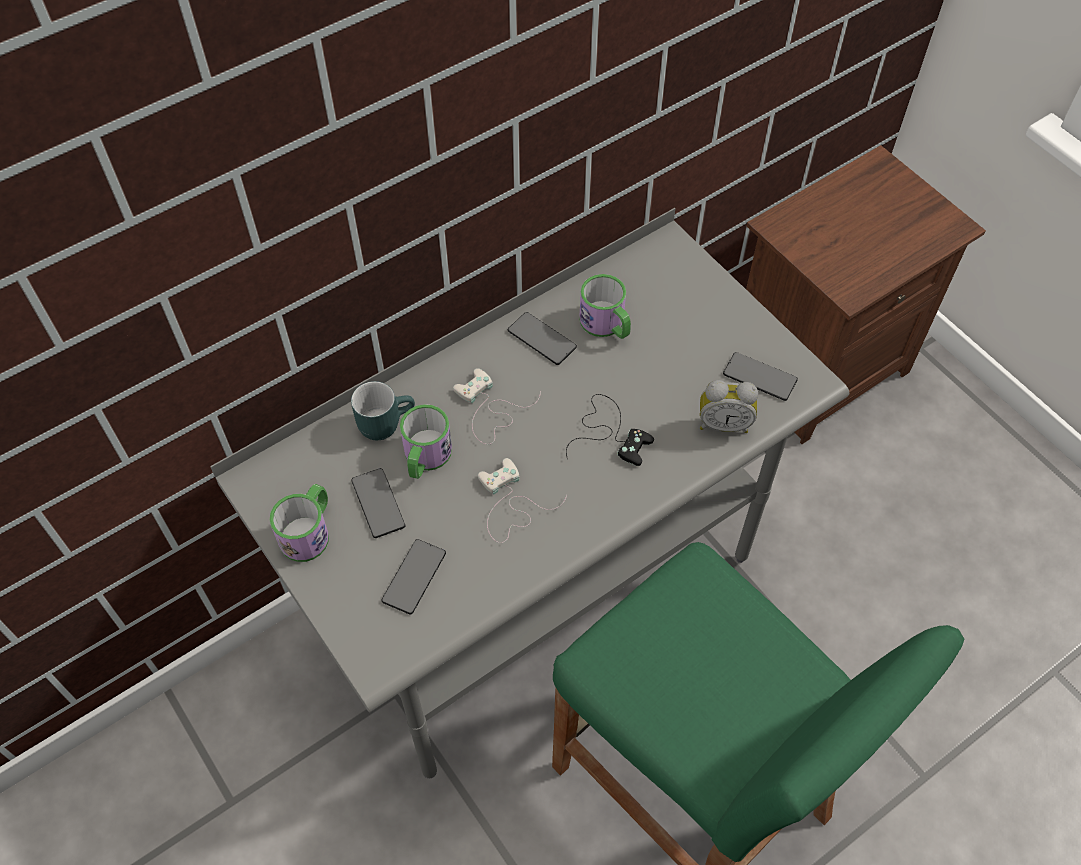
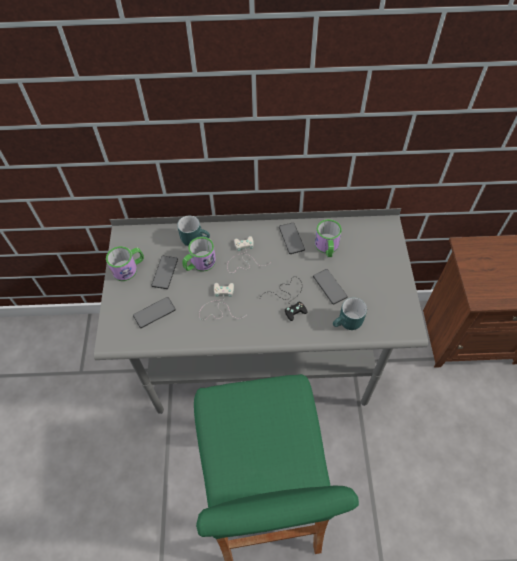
camera: 35 degrees right, 0 degrees up
(723, 423) = (348, 324): alarm clock -> turquoise mug
(759, 377) = (384, 312): phone -> phone (329, 287)

